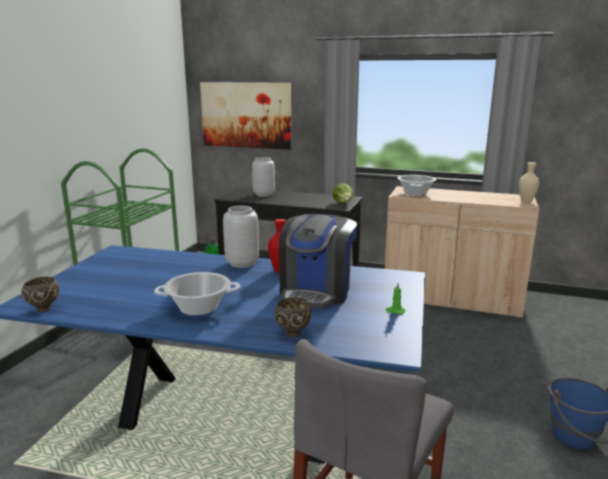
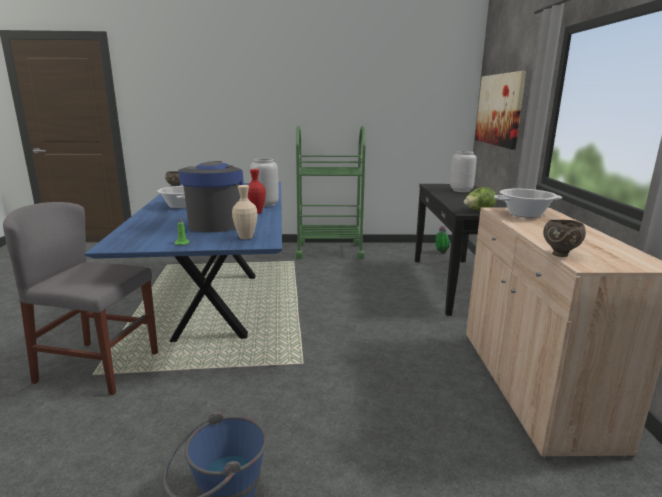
camera: 70 degrees right, 0 degrees up
(293, 333) = (143, 224): brown bowl -> brown bowl (560, 254)
(316, 291) = (216, 223): coffee machine -> coffee machine turned 90 degrees clockwise
(526, 201) = (610, 265): beige vase -> beige vase (246, 238)

